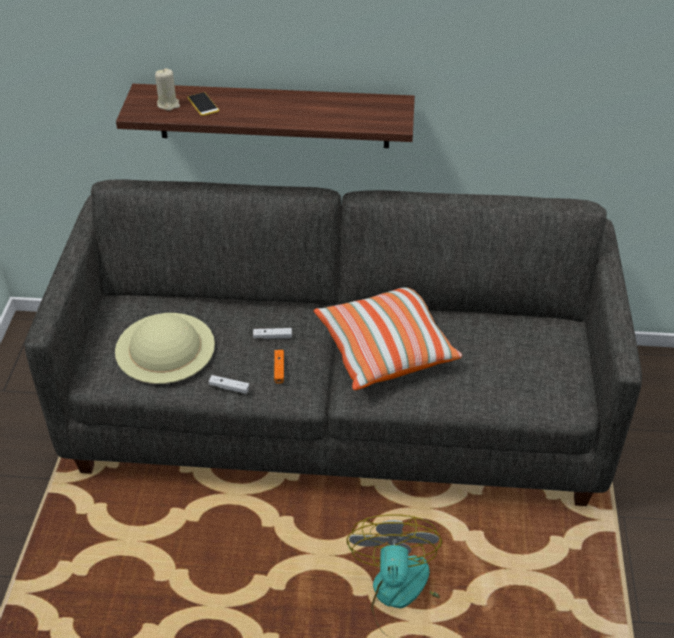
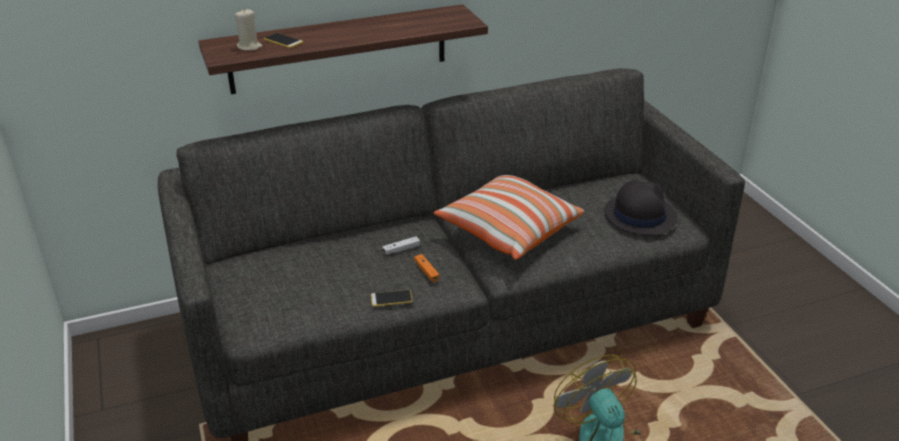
camera: 25 degrees left, 10 degrees down
(165, 347) = (307, 284): beige hat -> none
(229, 388) = (391, 298): white game controller -> phone
(530, 376) = (639, 215): none -> black hat

